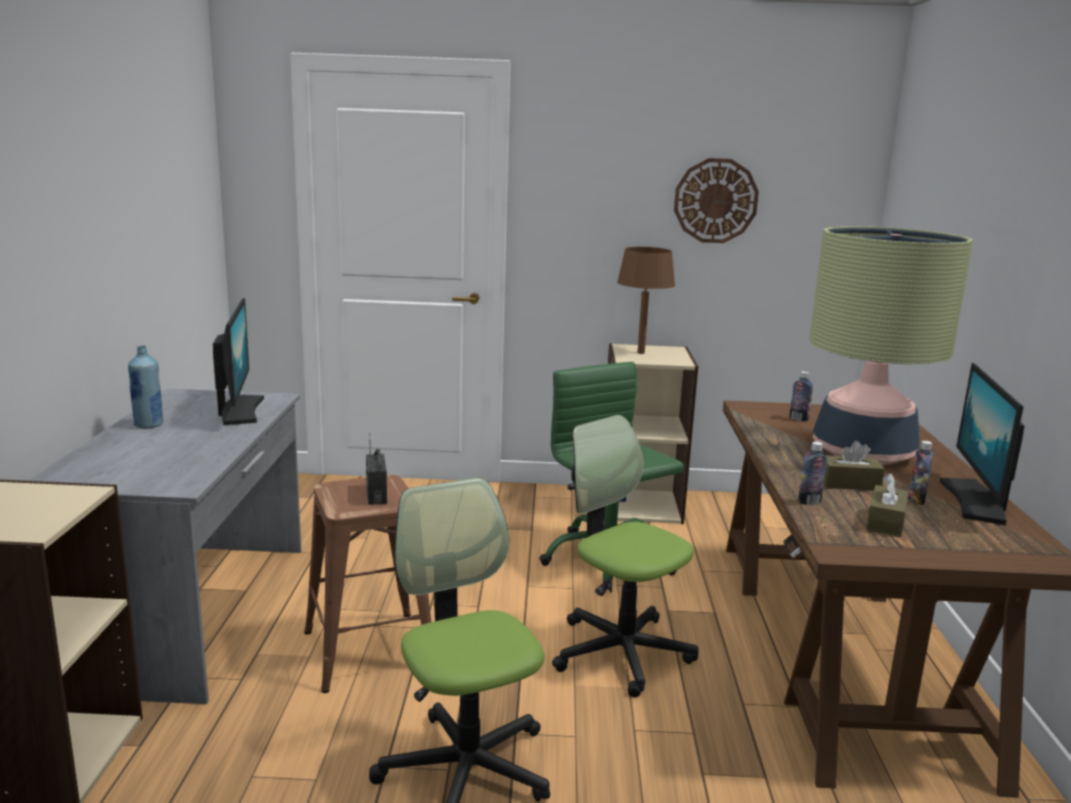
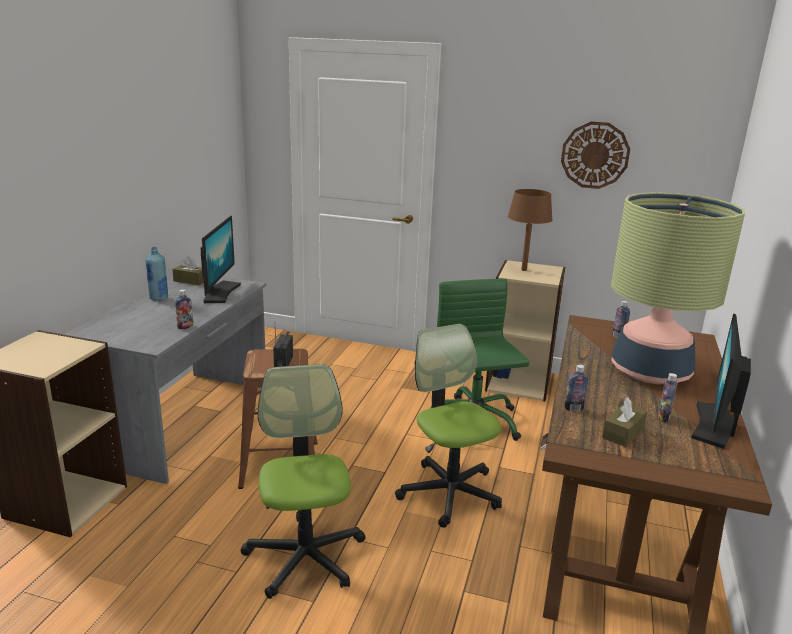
camera: 15 degrees right, 5 degrees up
(216, 458) = (185, 327): none -> bottle
(849, 484) = (617, 397): brown tissue box -> brown tissue box (191, 281)

